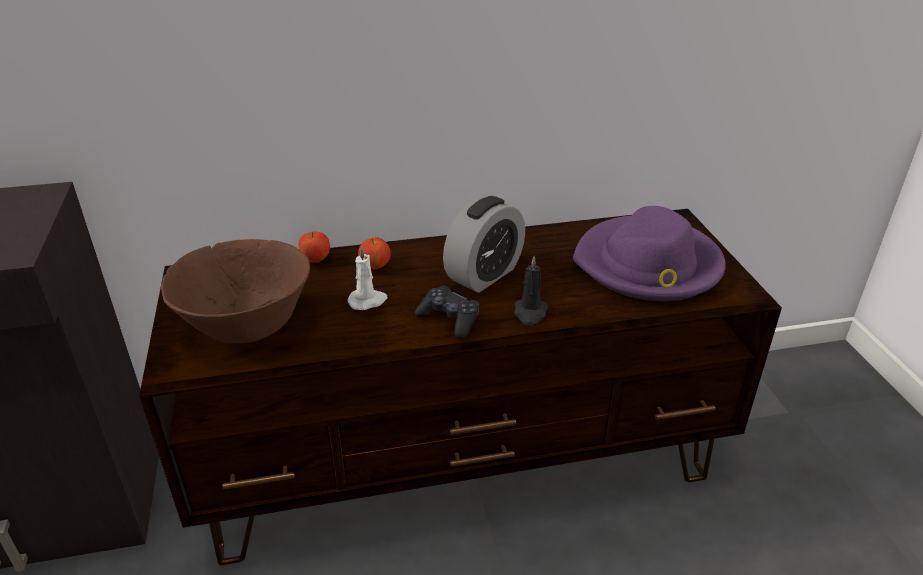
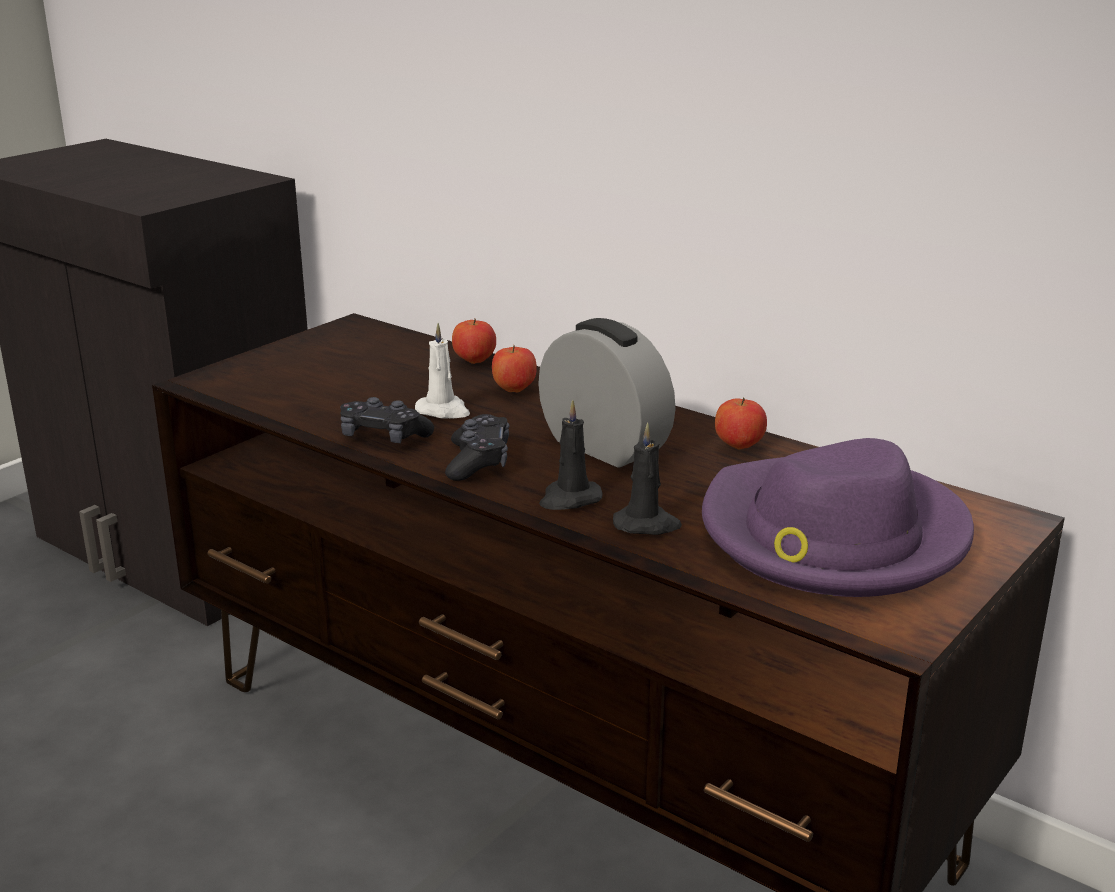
camera: 50 degrees right, 10 degrees down
(247, 328) = (309, 381): brown bowl -> none
(372, 336) = (384, 437): none -> black game controller
(484, 274) = (604, 446): alarm clock -> alarm clock turned 135 degrees counterclockwise
(533, 240) = (739, 446): none -> apple
(584, 305) = (647, 524): none -> black candle

